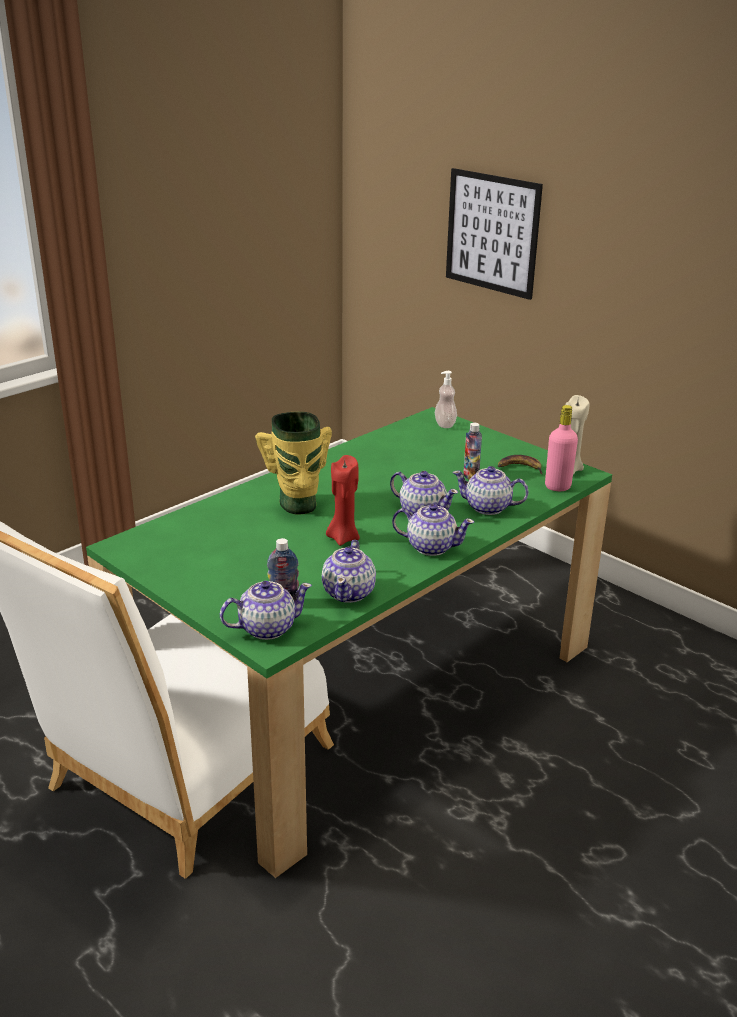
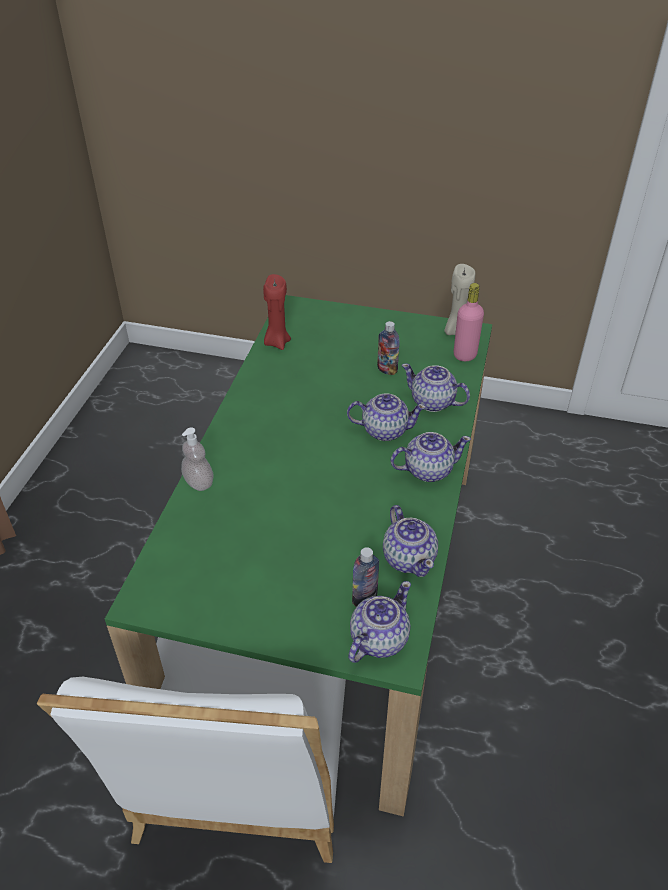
camera: 30 degrees left, 15 degrees up
(298, 505) = (269, 468): vase -> none
(343, 538) = (345, 492): red candle -> red candle (277, 342)
(445, 424) = (311, 313): soap dispenser -> soap dispenser (199, 482)
(488, 508) = (433, 402): teapot -> teapot turned 45 degrees clockwise
(492, 233) = (279, 95): picture -> none
(519, 468) = (417, 344): banana -> none

